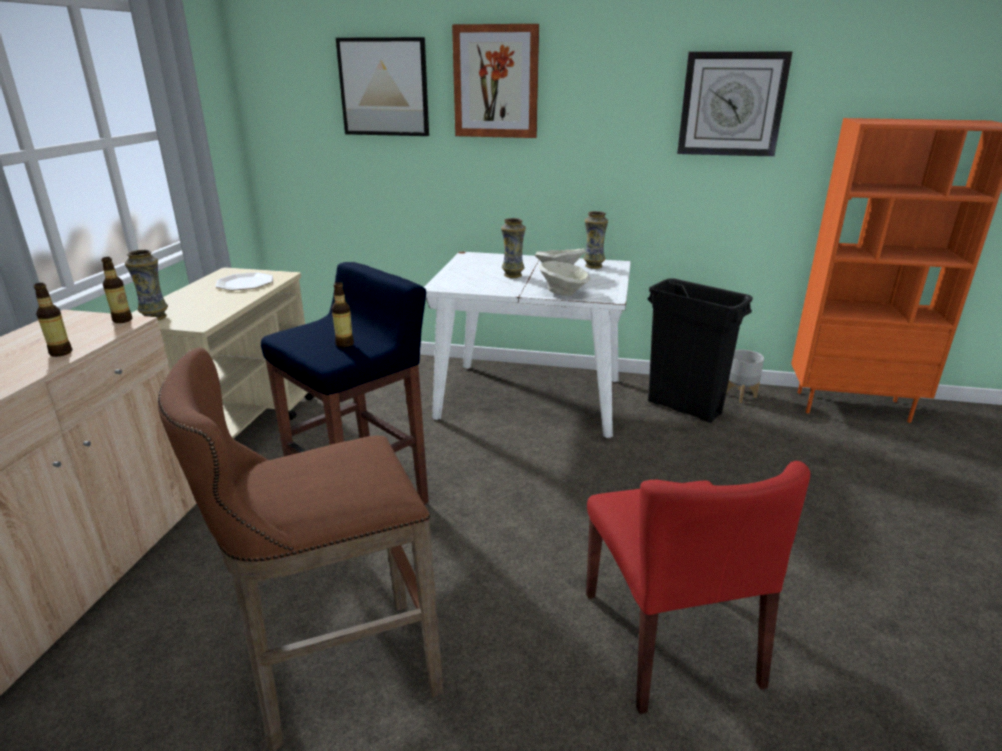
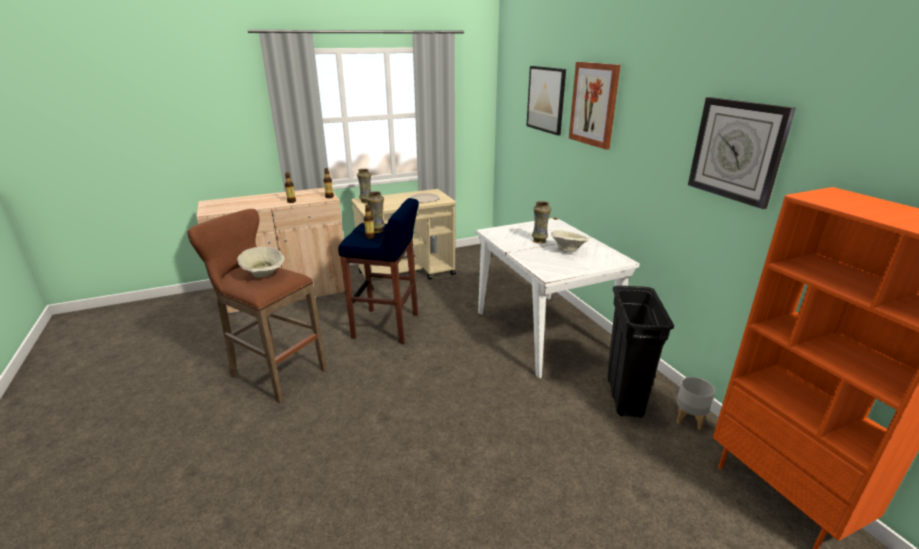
camera: 55 degrees right, 0 degrees up
(563, 293) = (532, 261): beige bowl -> beige bowl (264, 274)
(593, 266) = (602, 255): vase -> vase (377, 231)
(670, 638) = (362, 465): red chair -> none

